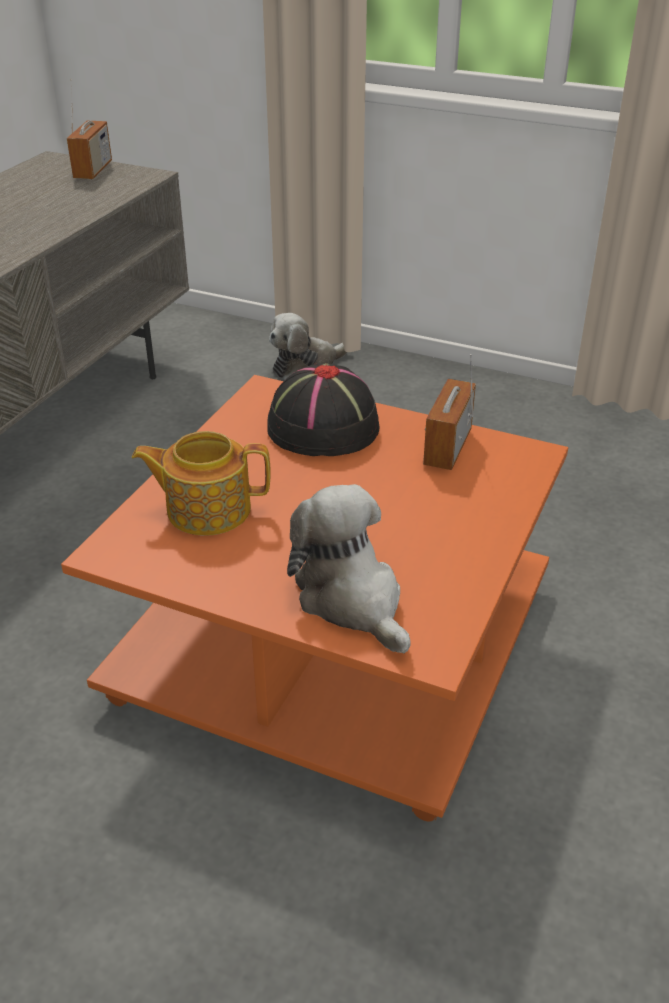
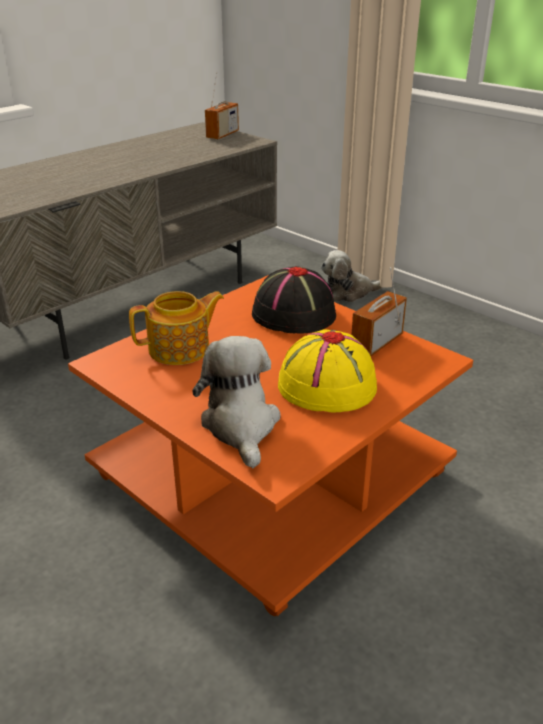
camera: 20 degrees right, 5 degrees down
(206, 509) = (181, 349): teapot -> teapot turned 135 degrees clockwise
(422, 520) = (326, 385): none -> yellow hat

